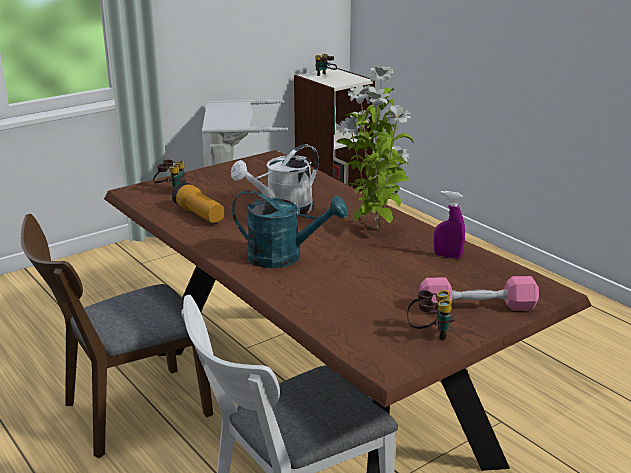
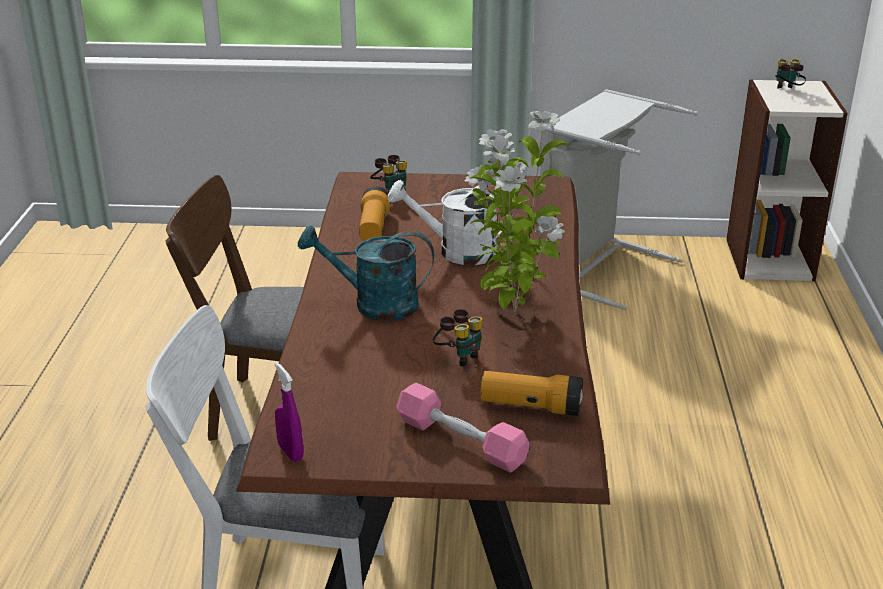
camera: 40 degrees right, 5 degrees up
(284, 257) = (374, 305): turquoise watering can -> turquoise watering can turned 135 degrees clockwise
(429, 334) = (368, 444): binoculars -> binoculars (458, 356)
(447, 256) = (532, 373): purple spray bottle -> purple spray bottle (290, 452)
(479, 273) = (531, 407): none -> flashlight

